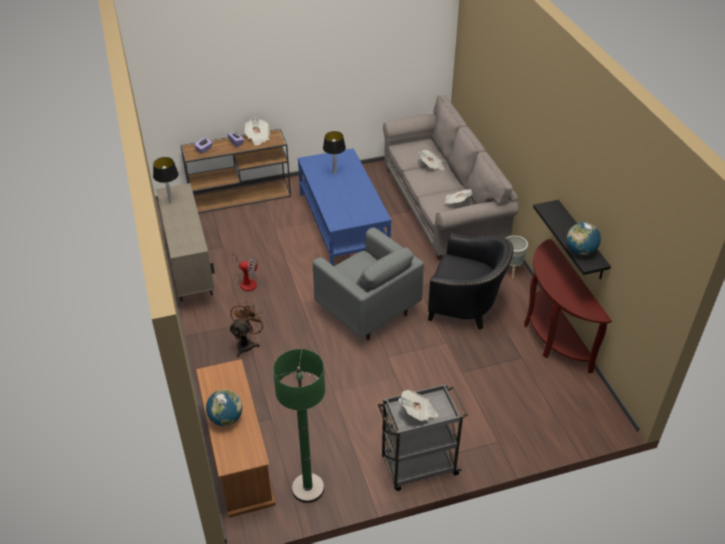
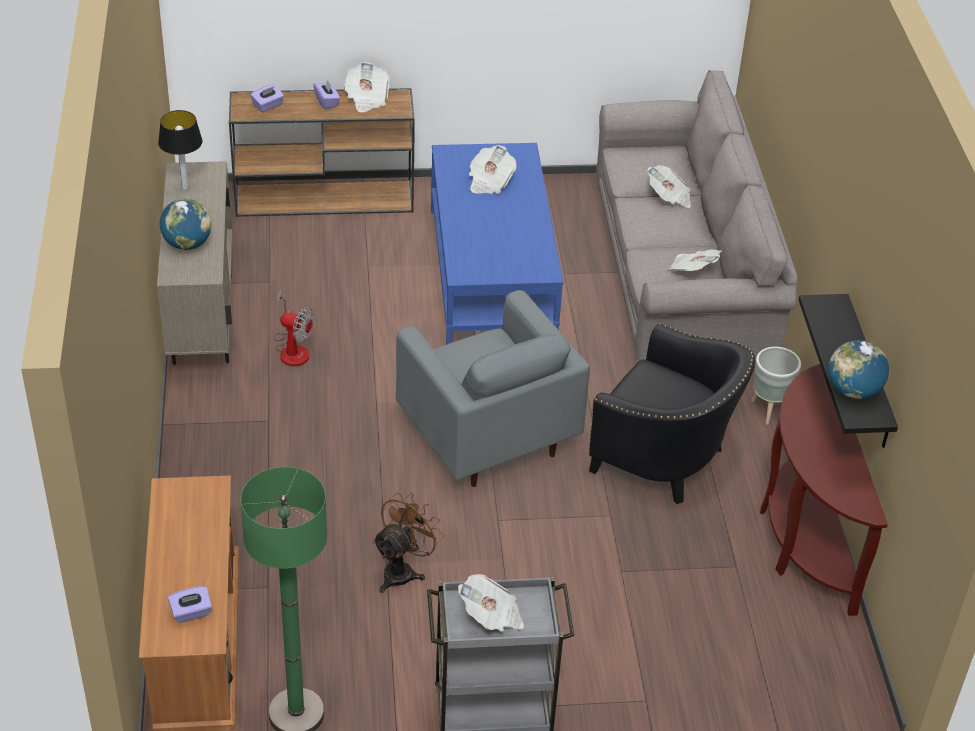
camera: 10 degrees right, 0 degrees up
(226, 418) = (177, 567): globe -> globe (187, 244)
(242, 444) = (191, 613): none -> purple tissue box
(247, 343) = (264, 455): brown fan -> brown fan (403, 570)
(335, 172) = (489, 182): table lamp -> newspaper

